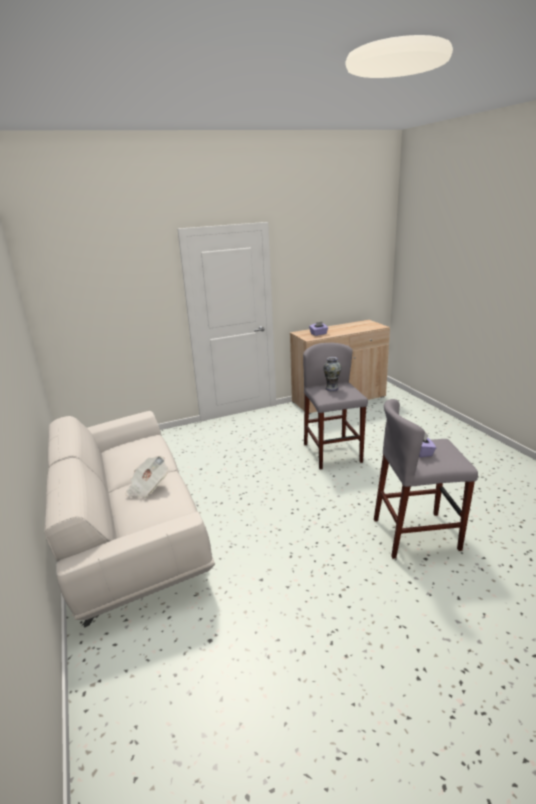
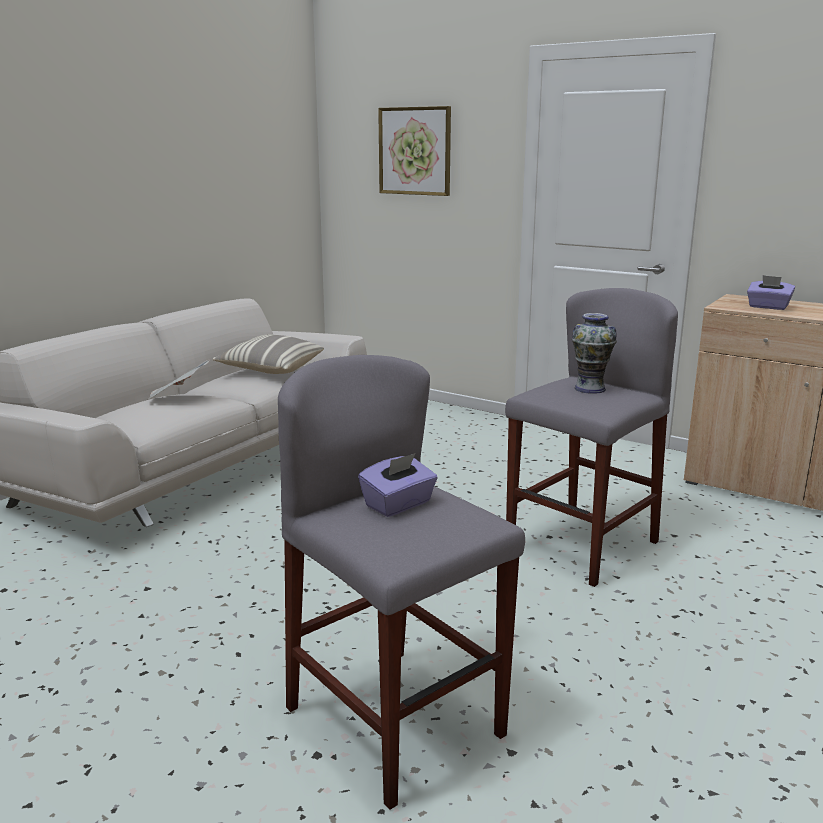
camera: 55 degrees right, 5 degrees down
(110, 293) = (415, 151): none -> picture
(139, 450) = (270, 369): none -> pillow

